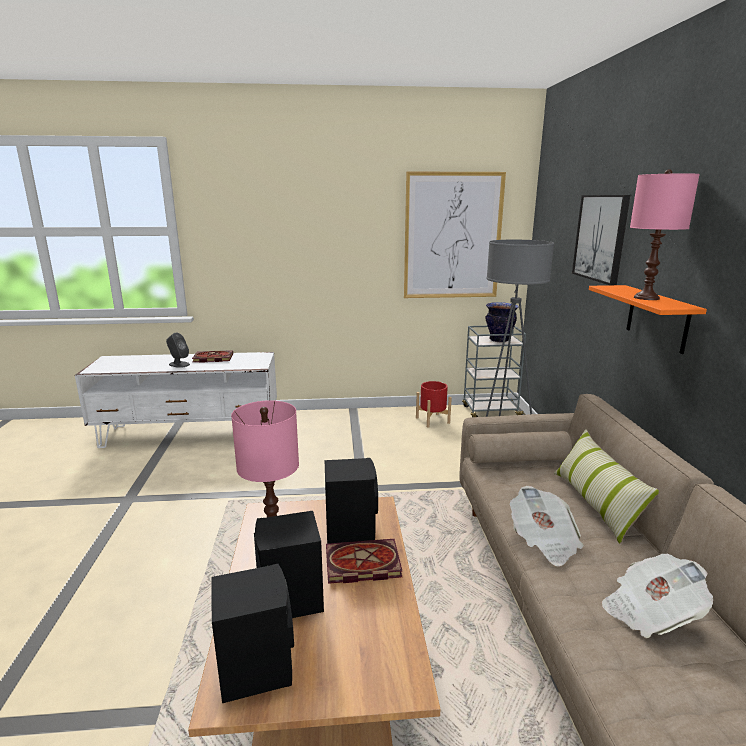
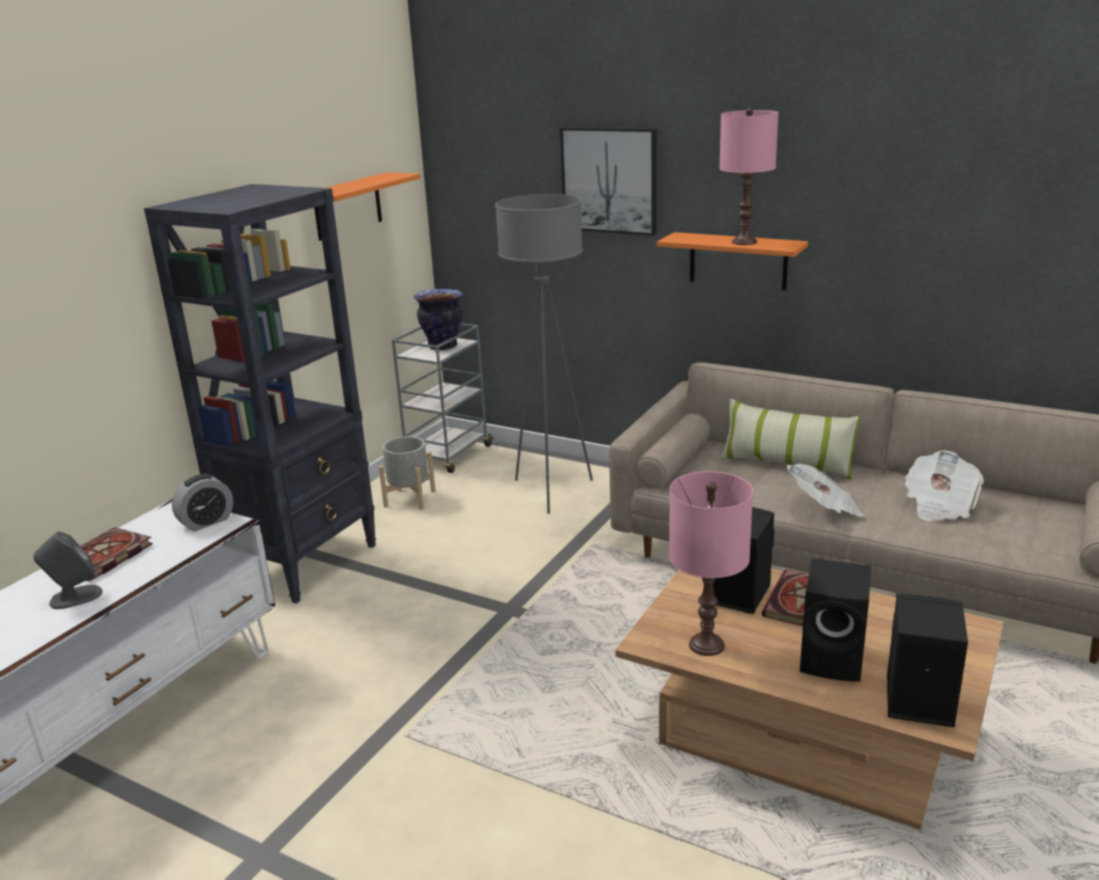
camera: 55 degrees left, 5 degrees up
(256, 362) = (206, 522): none -> alarm clock
(345, 420) = (304, 562): none -> black bookcase
(432, 420) = (409, 499): red planter -> grey planter
(452, 236) = (348, 206): picture -> orange shelf

